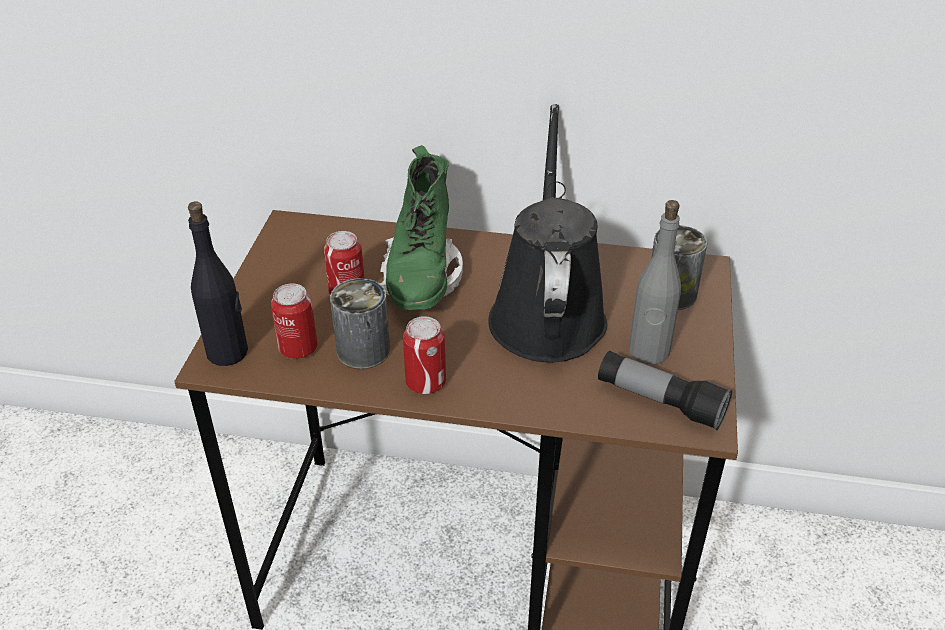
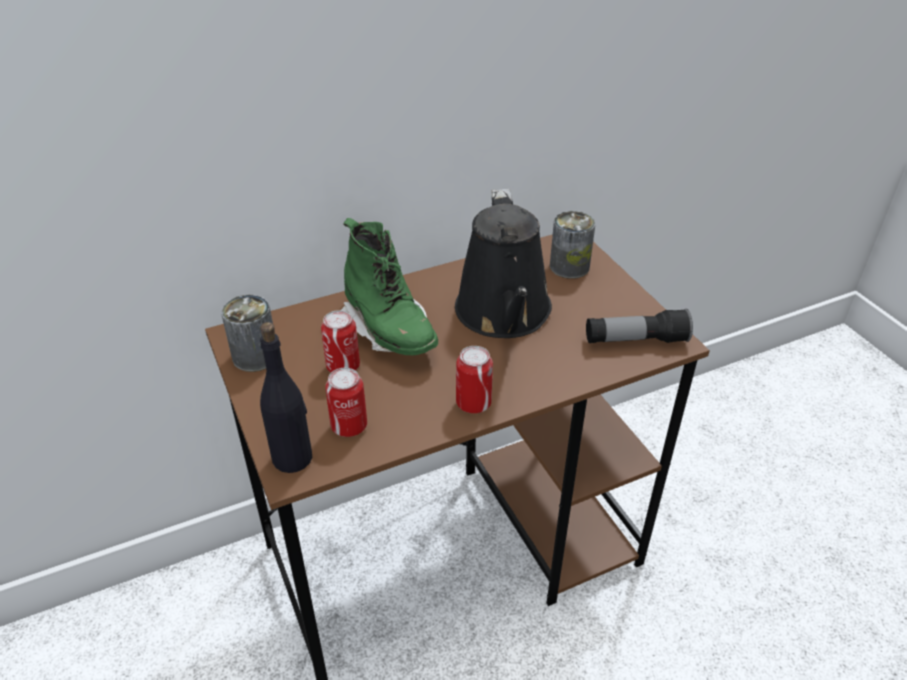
camera: 35 degrees left, 0 degrees up
(363, 350) = (402, 402): can -> can (255, 356)
(547, 313) = (504, 315): black watering can -> black watering can turned 150 degrees counterclockwise
(648, 351) = (595, 311): grey bottle -> none

